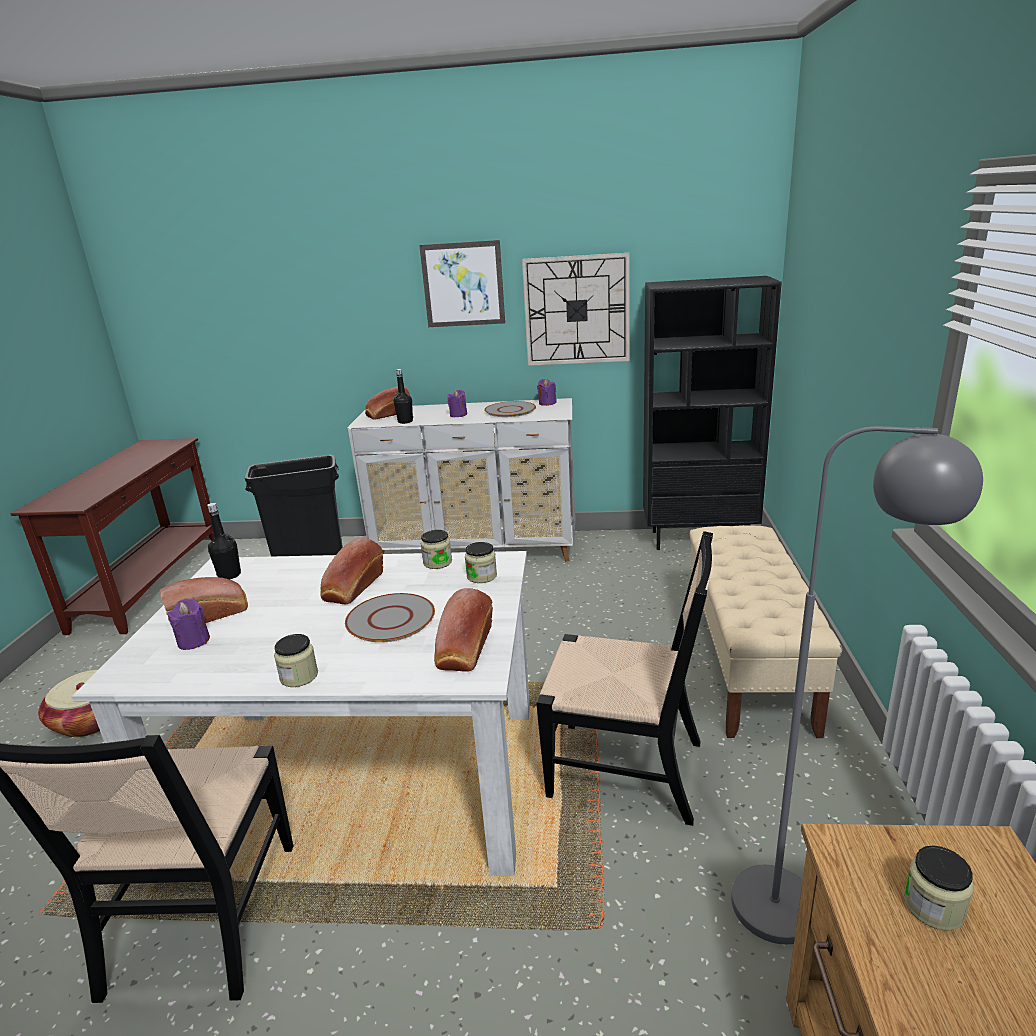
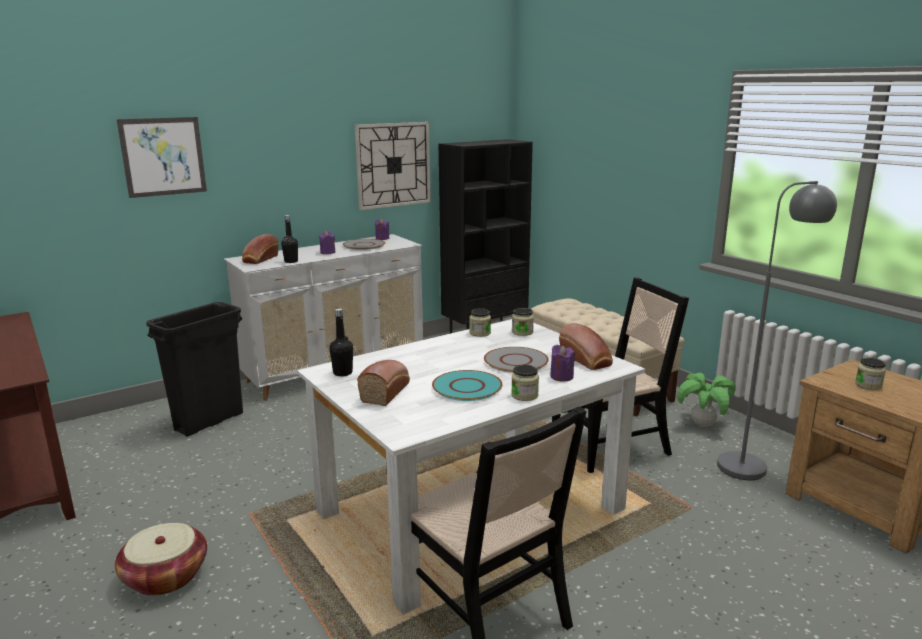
camera: 40 degrees left, 5 degrees down
(193, 641) = (411, 405): purple candle -> purple candle (561, 376)
(278, 638) = (467, 387): none -> turquoise plate
(352, 588) = (454, 356): bread -> none
(463, 284) = (309, 145): picture -> picture (163, 156)
(815, 798) = (702, 425): none -> potted plant

